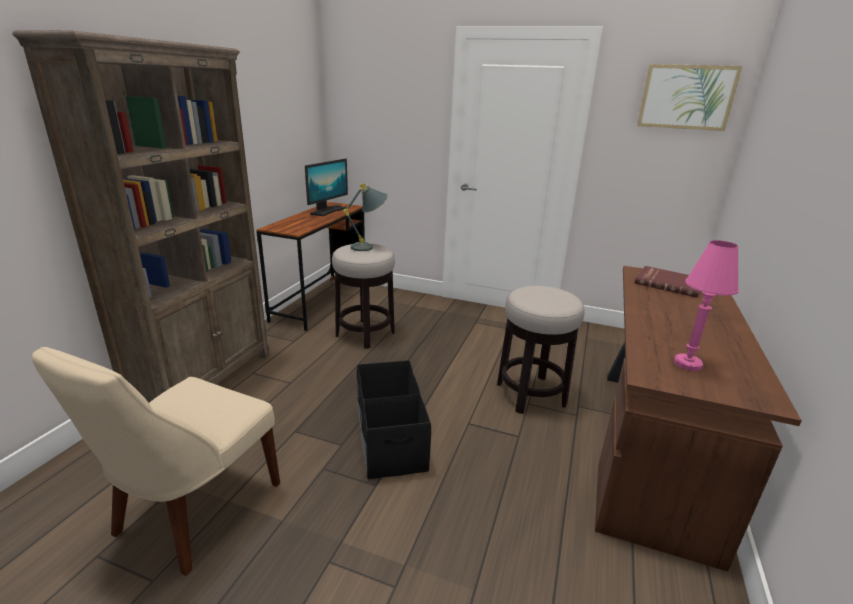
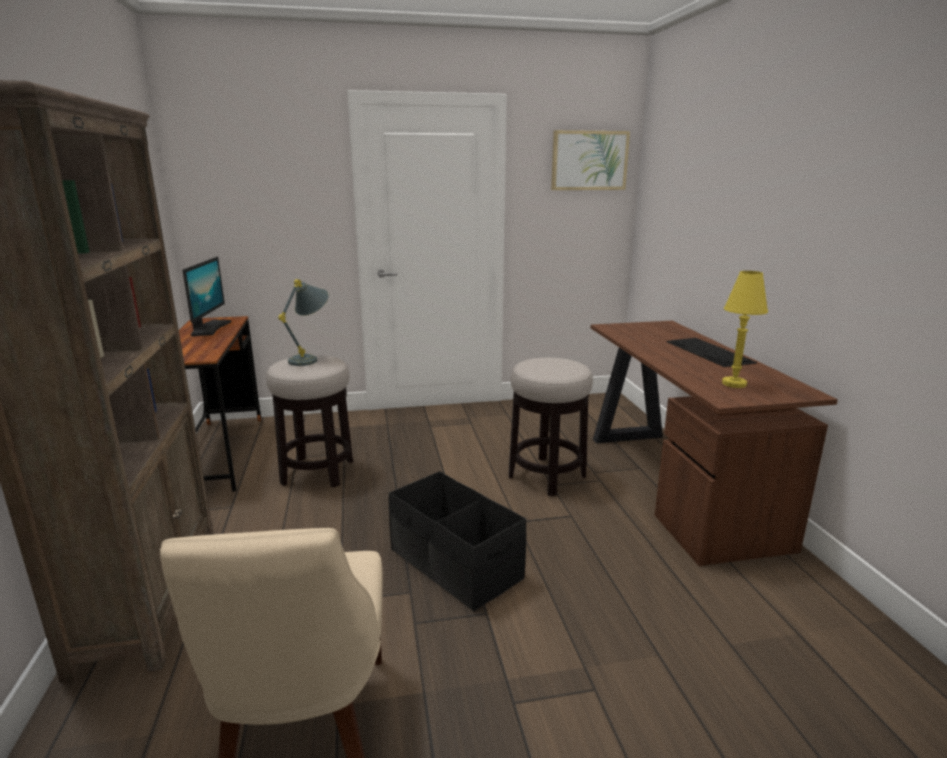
camera: 30 degrees left, 5 degrees down
(668, 283) = (642, 331): red book -> none
(687, 364) = (734, 384): pink table lamp -> yellow table lamp
(713, 323) = (710, 352): none -> keyboard

